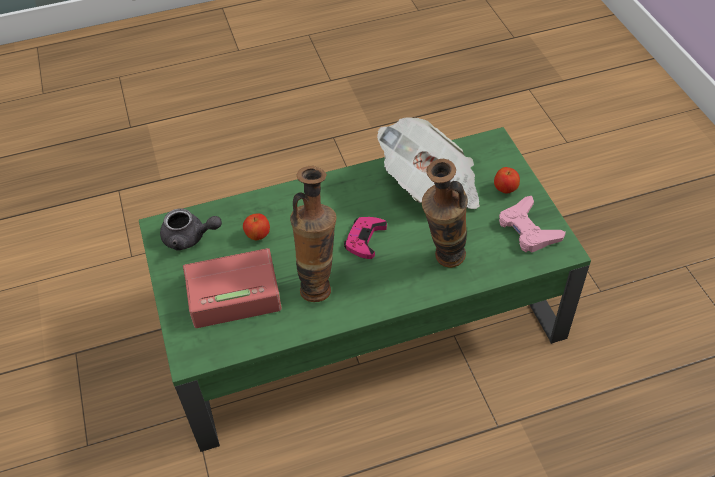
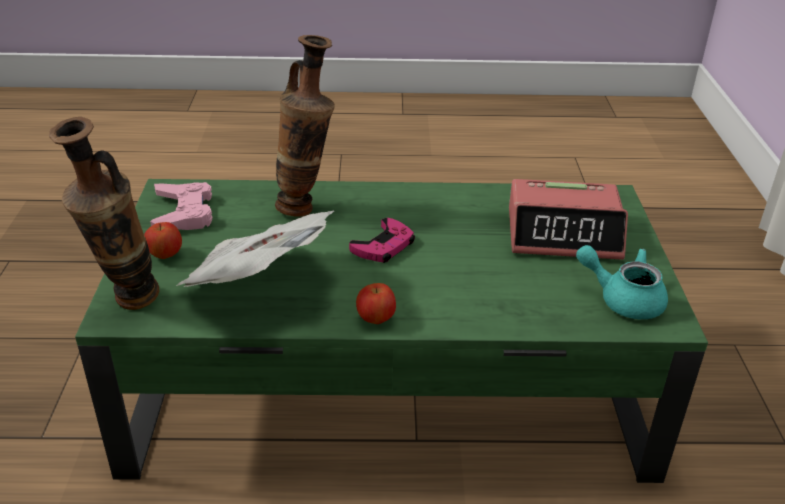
camera: 165 degrees left, 15 degrees down
(189, 238) = (622, 299): grey teapot -> turquoise teapot
(257, 235) = (524, 280): apple -> apple (376, 319)
(318, 284) = (459, 220): vase -> vase (126, 305)

